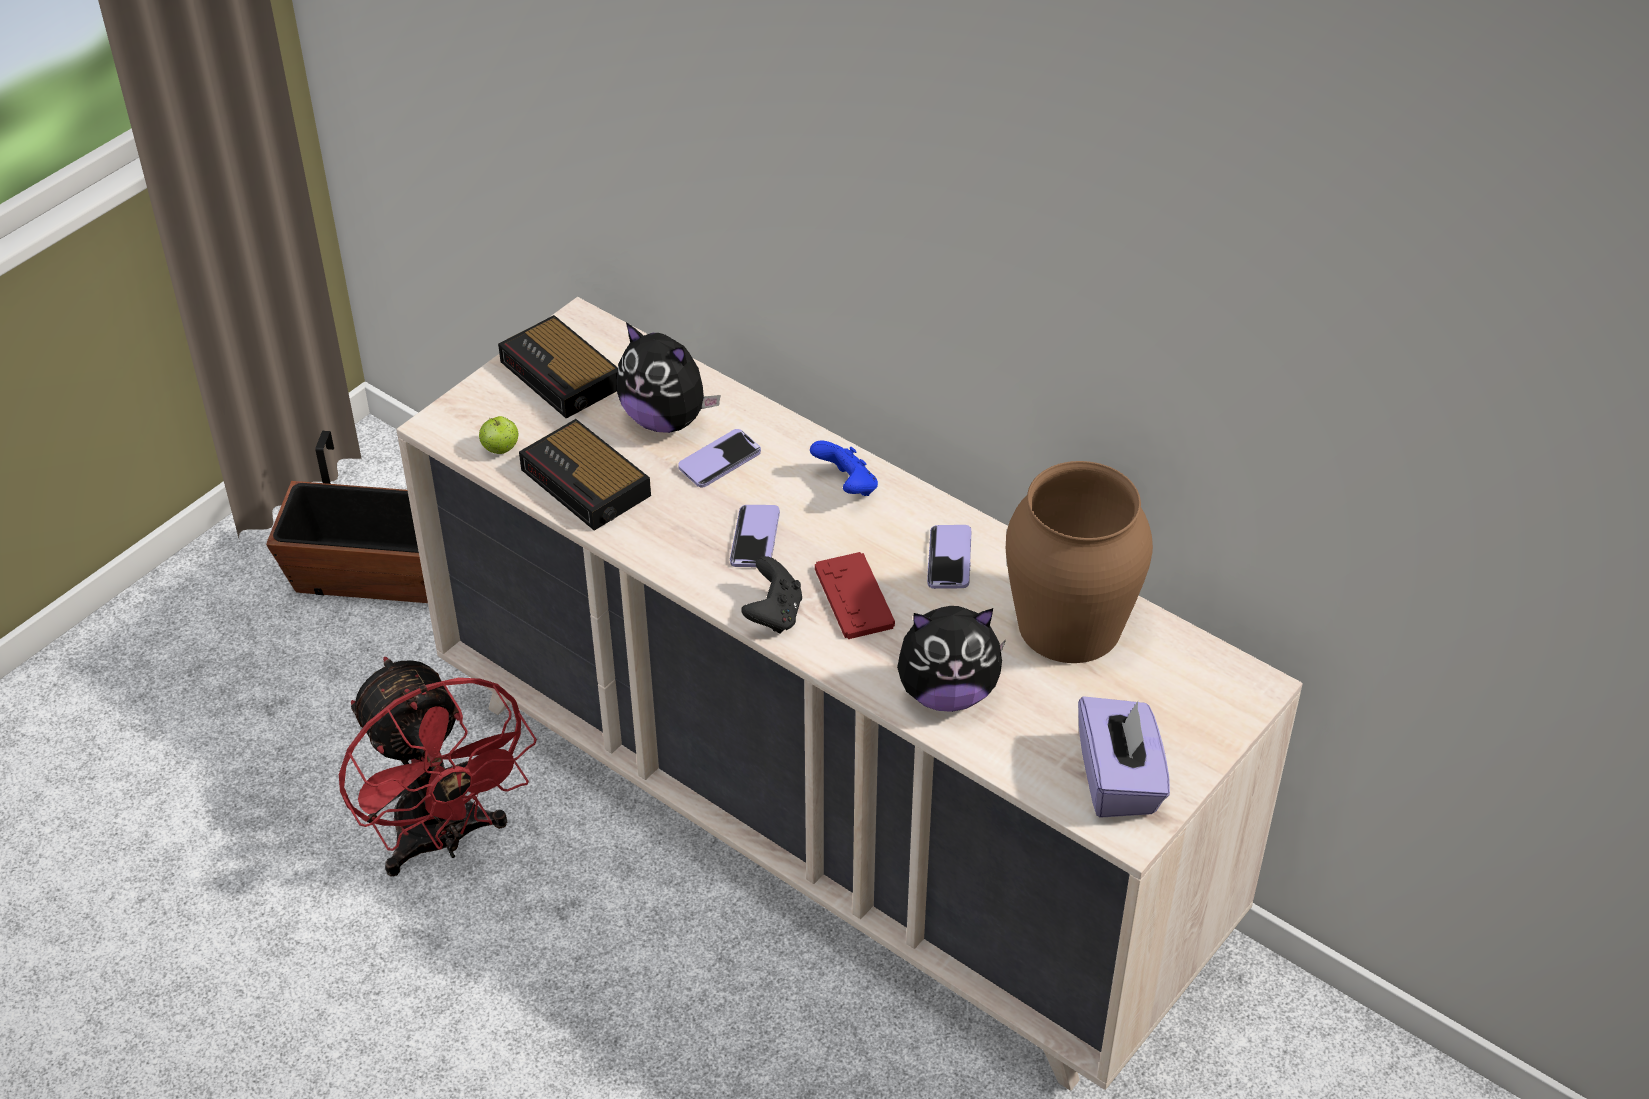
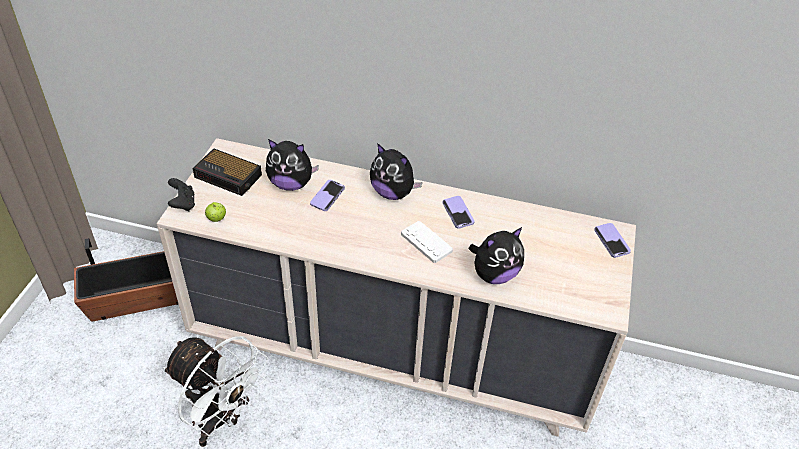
camera: 25 degrees left, 0 degrees up
(443, 840) = (221, 420): red fan -> white fan
(587, 484) = (270, 224): alarm clock -> none
(755, 538) = (365, 228): phone -> phone (611, 241)
(774, 614) = (394, 261): black game controller -> black game controller (183, 204)
(847, 486) = (393, 193): blue game controller -> plush toy
(854, 597) = (426, 242): red game controller -> white game controller
(1070, 625) = (527, 228): brown vase -> none
(1119, 780) = (592, 291): purple tissue box -> none

